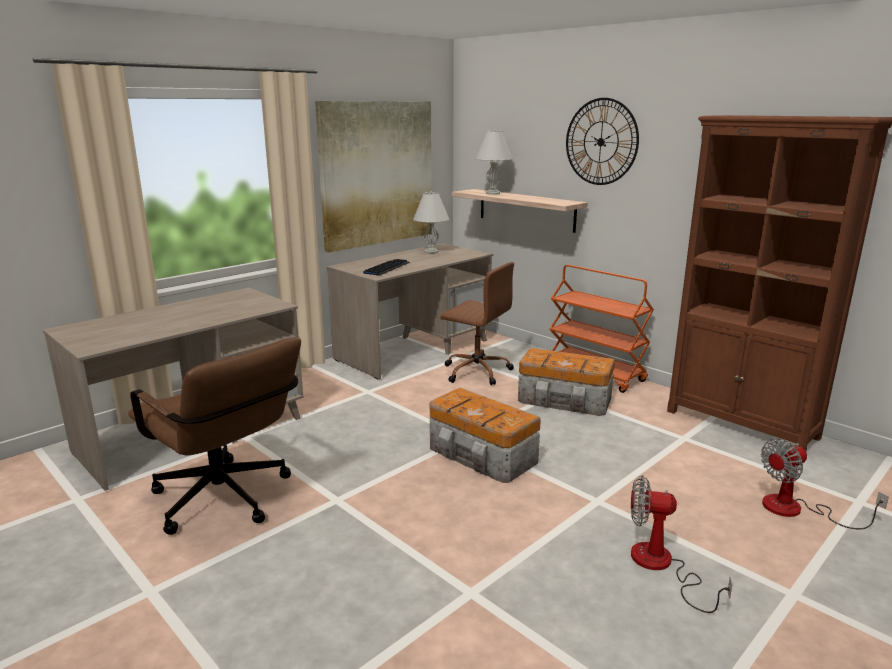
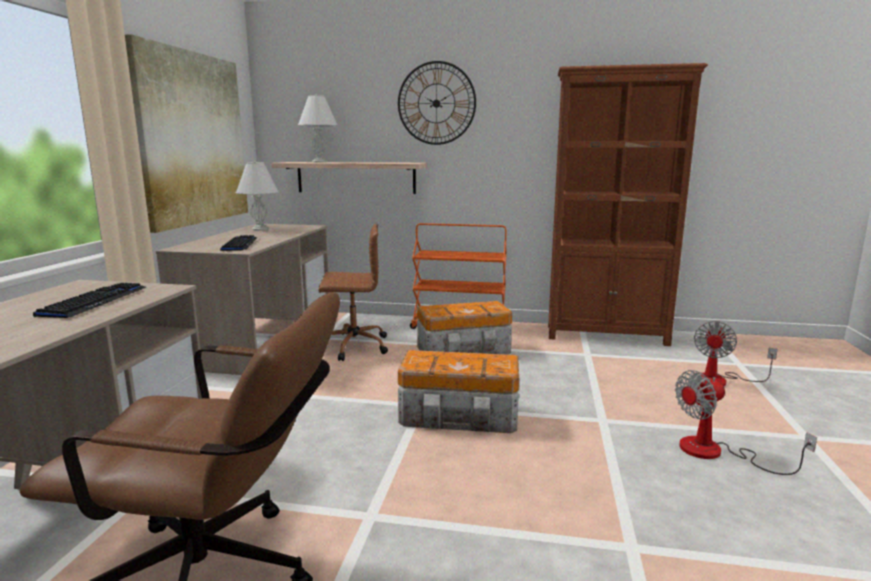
camera: 35 degrees left, 5 degrees down
(229, 309) = (95, 302): none -> keyboard

